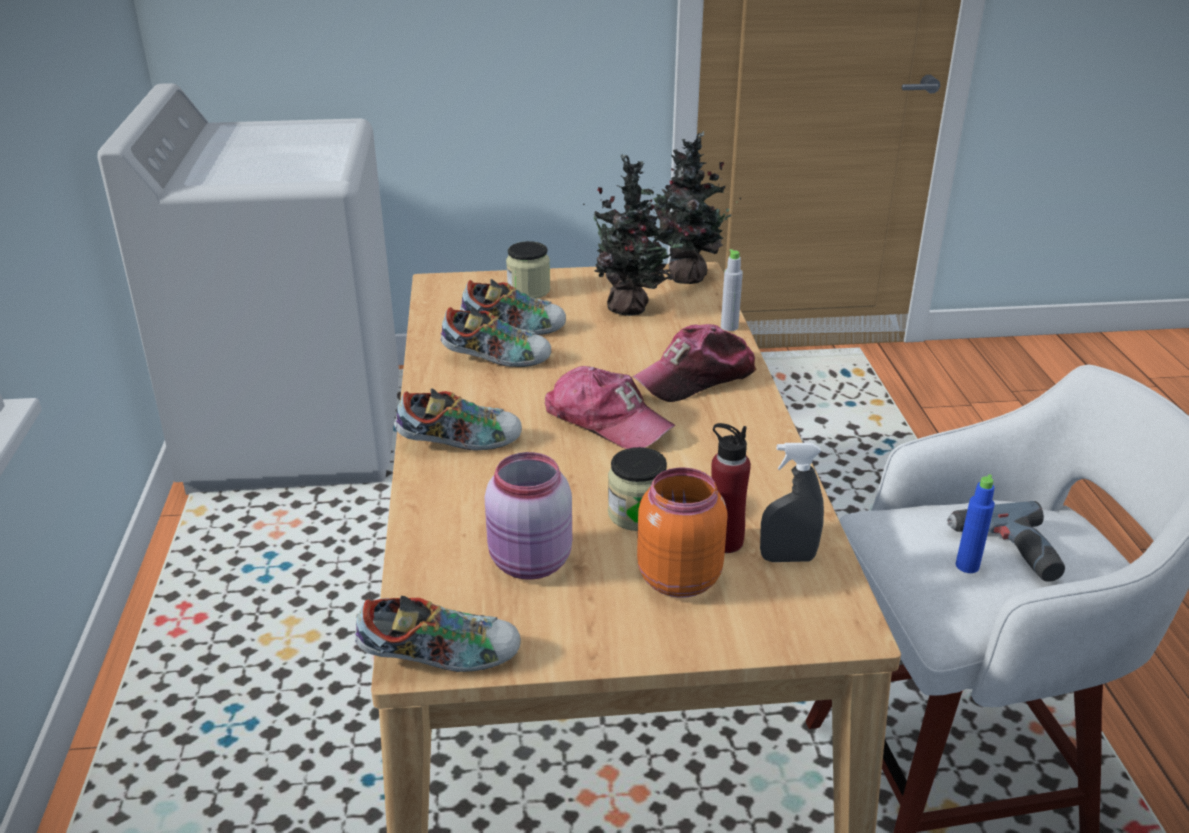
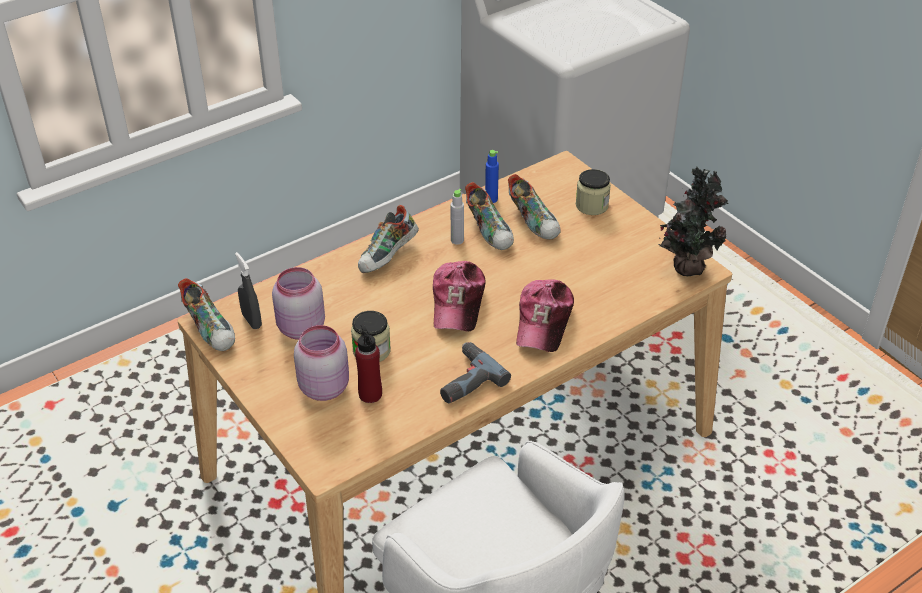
camera: 60 degrees right, 10 degrees up
(460, 443) = (388, 257): shoe -> shoe turned 75 degrees clockwise
(631, 309) = (611, 260): potted plant -> none
(676, 578) = (324, 386): orange jar -> pink jar
(696, 377) = (544, 322): cap -> cap turned 105 degrees counterclockwise
(729, 327) = (630, 313): grey bottle -> grey bottle (457, 240)
(787, 558) = (372, 425): grey spray bottle -> grey spray bottle (252, 321)
(967, 566) = (462, 522): blue bottle -> blue bottle (491, 199)
(1006, 551) = (493, 539): power drill -> power drill (464, 379)

